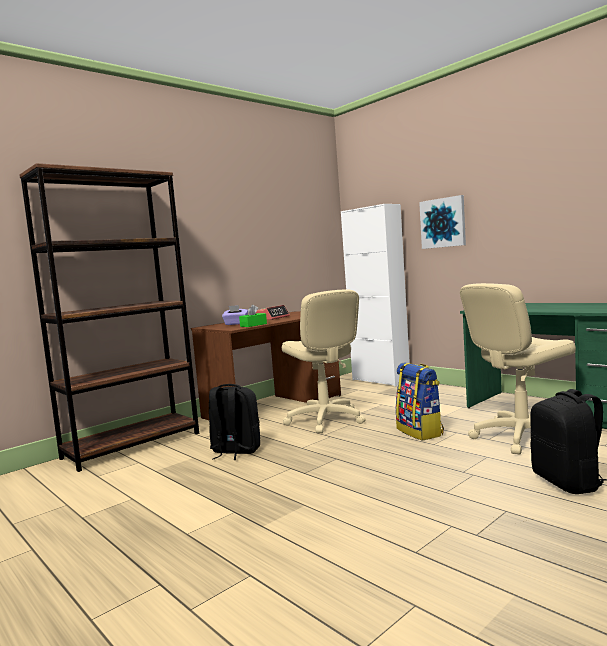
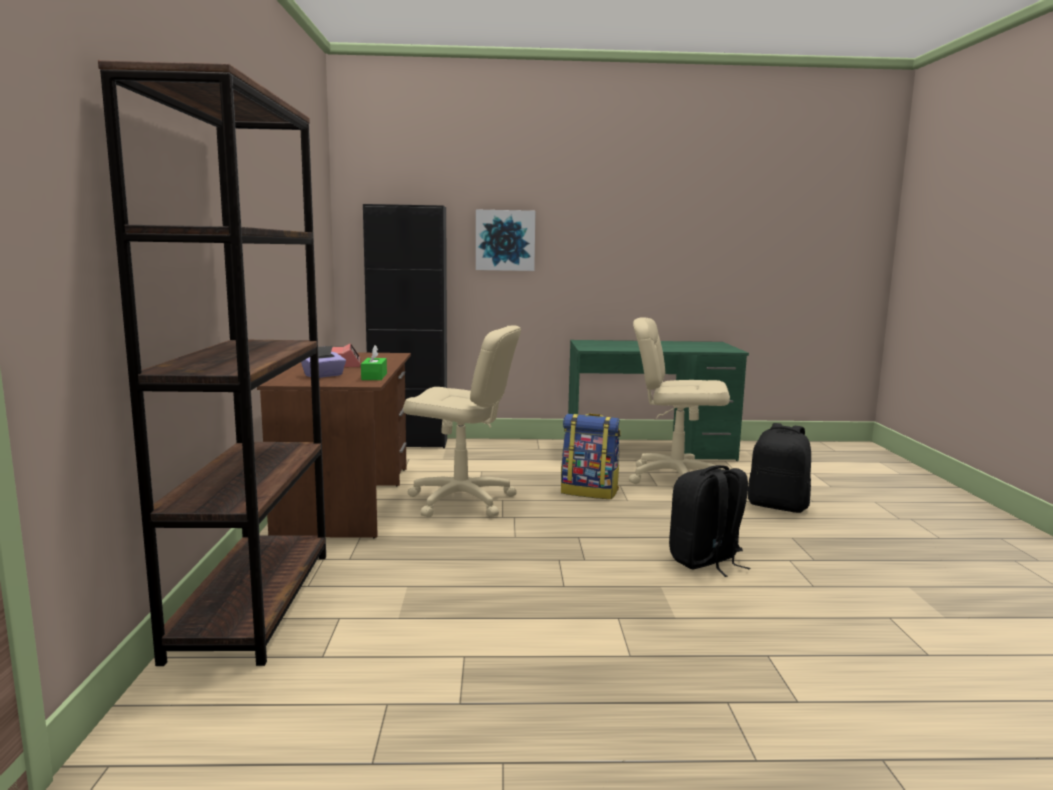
camera: 50 degrees left, 5 degrees up
(235, 451) = (446, 562): black backpack -> black backpack (706, 561)
(380, 380) = (409, 443): white cabinet -> black cabinet
(521, 437) = (675, 478): beige office chair -> beige office chair turned 90 degrees clockwise

